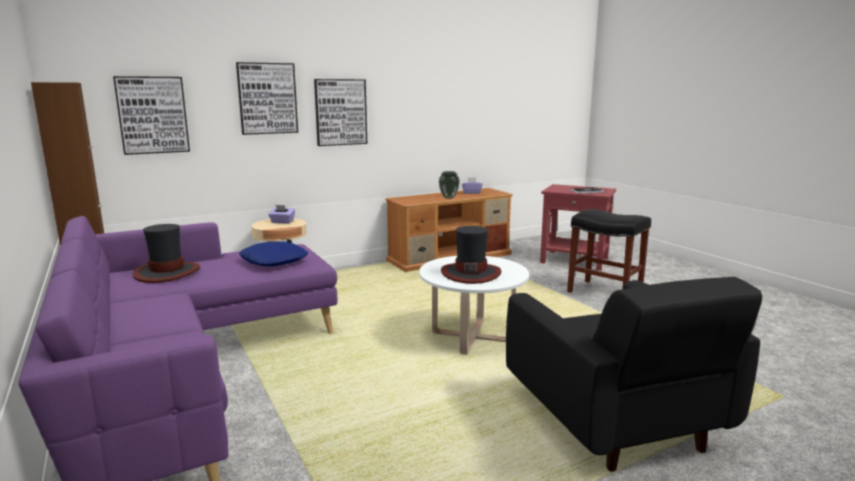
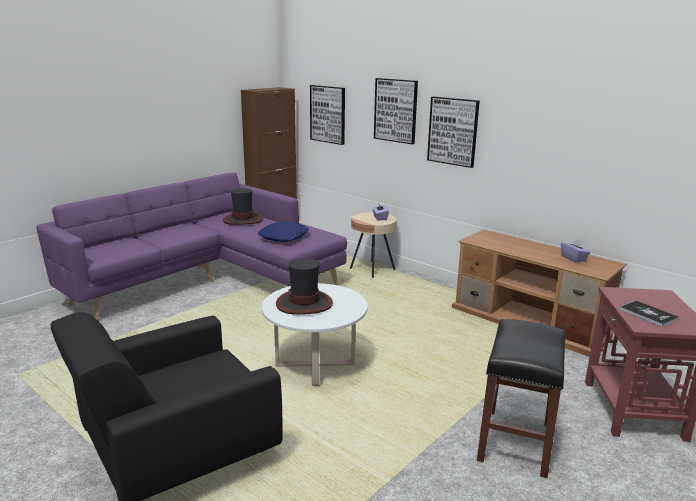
camera: 70 degrees right, 5 degrees up
(449, 198) = (525, 252): vase -> none

